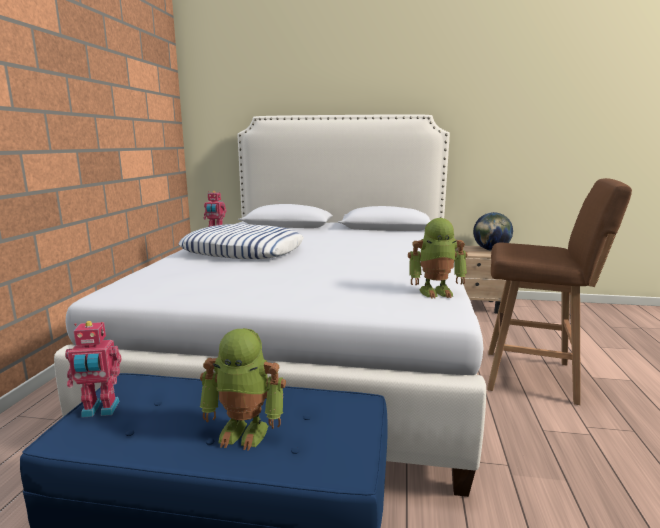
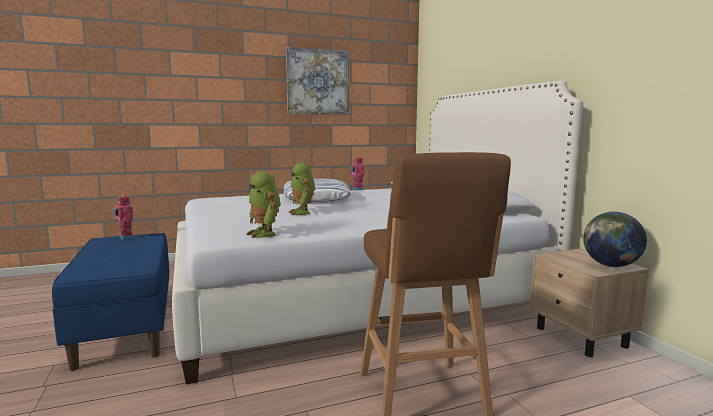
camera: 60 degrees right, 5 degrees down
(100, 83) = (317, 82): none -> picture
(245, 430) = (110, 257): toy robot -> toy robot (302, 212)

